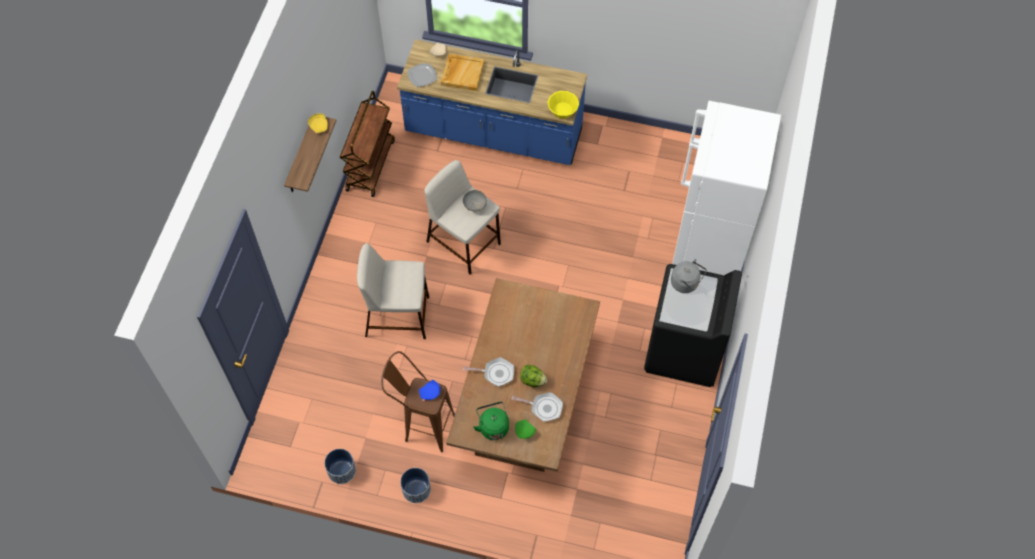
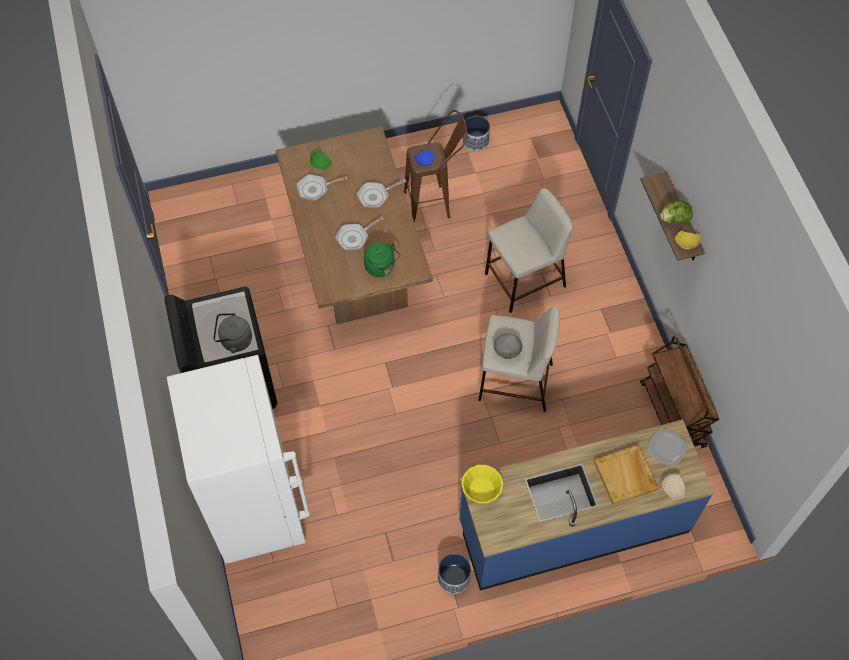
camera: 150 degrees right, 0 degrees up
(416, 489) = (405, 157): planter -> planter (454, 578)
(493, 426) = (350, 155): green kettle -> green kettle (381, 267)
(532, 380) = (339, 206): lettuce -> lettuce (674, 219)
(537, 344) = (354, 238): none -> frying pan

